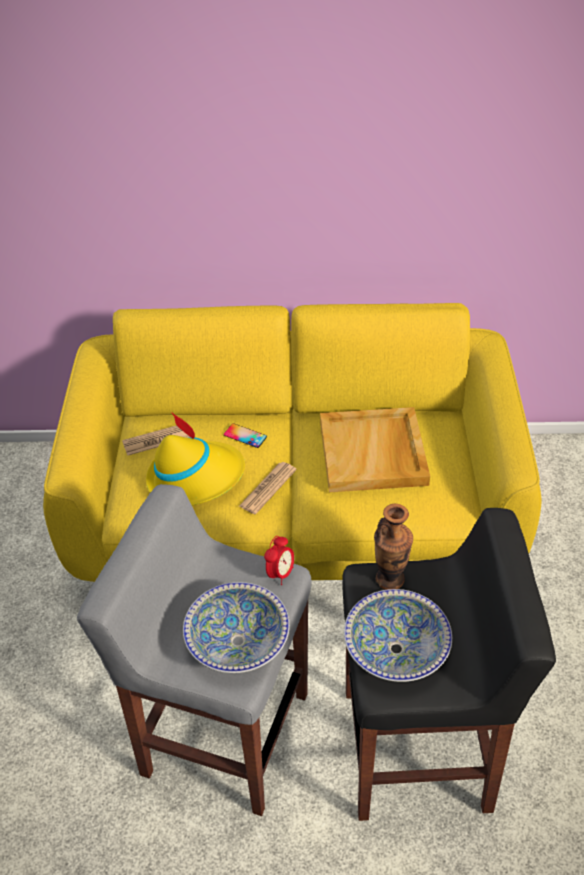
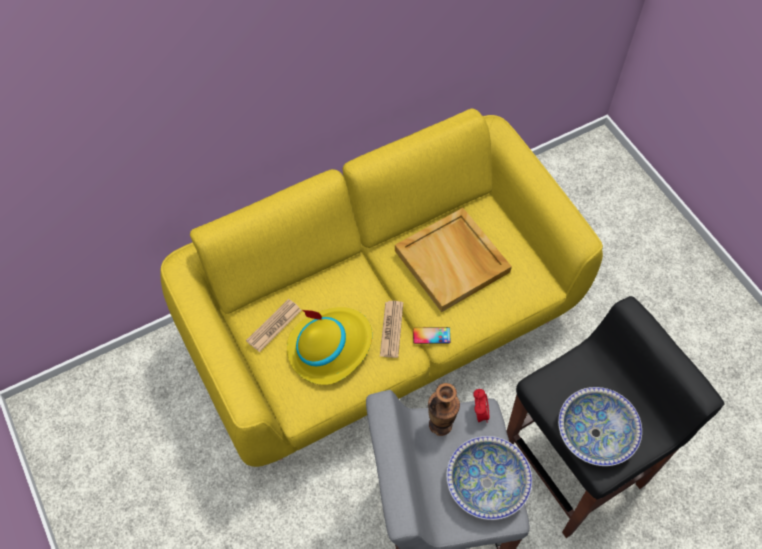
camera: 30 degrees left, 15 degrees up
(245, 436) = (343, 289): phone -> phone (431, 335)
(390, 579) = (557, 379): vase -> vase (440, 424)

